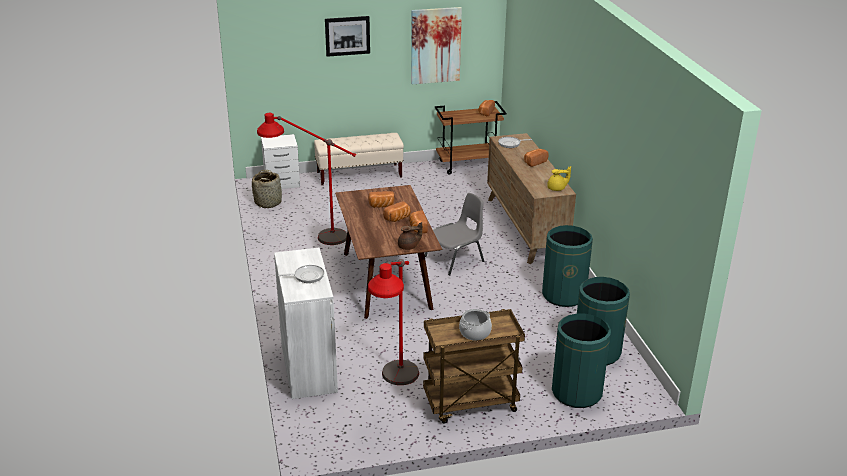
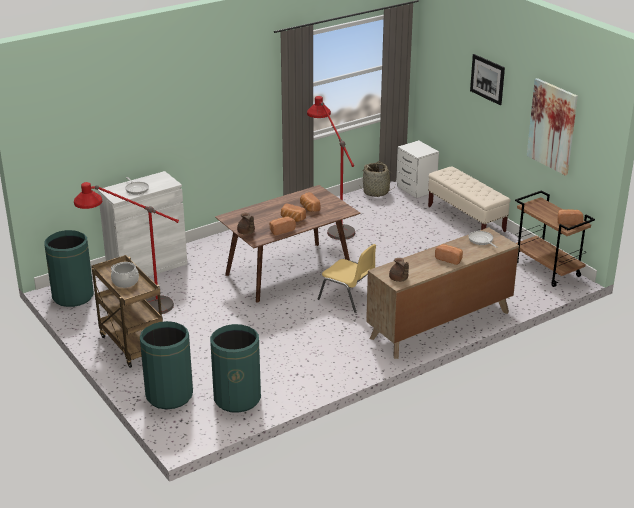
camera: 70 degrees right, 0 degrees up
(455, 259) = (348, 297): grey chair -> yellow chair
(557, 188) = (399, 279): yellow teapot -> brown teapot
(564, 295) = (324, 366): green trash can -> green trash can (73, 296)

